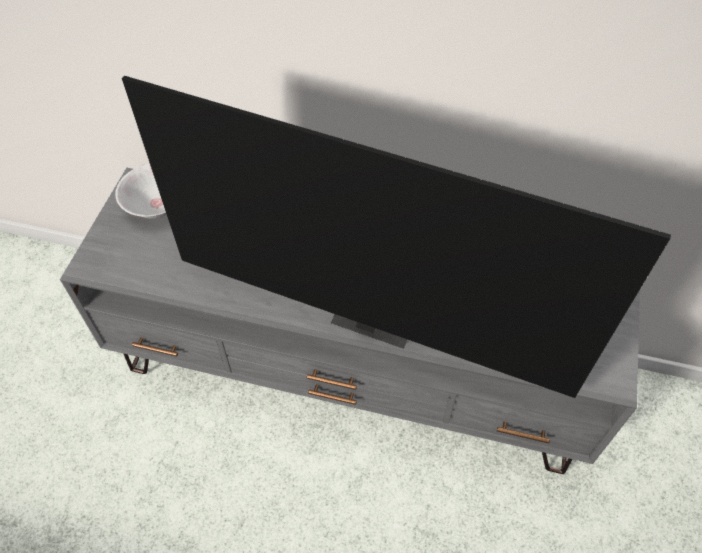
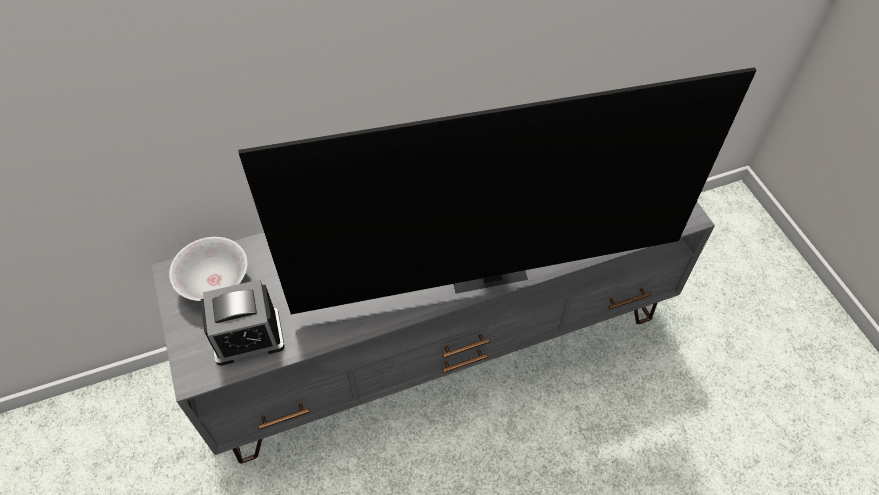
camera: 35 degrees left, 0 degrees up
(145, 261) = (248, 337): none -> alarm clock

